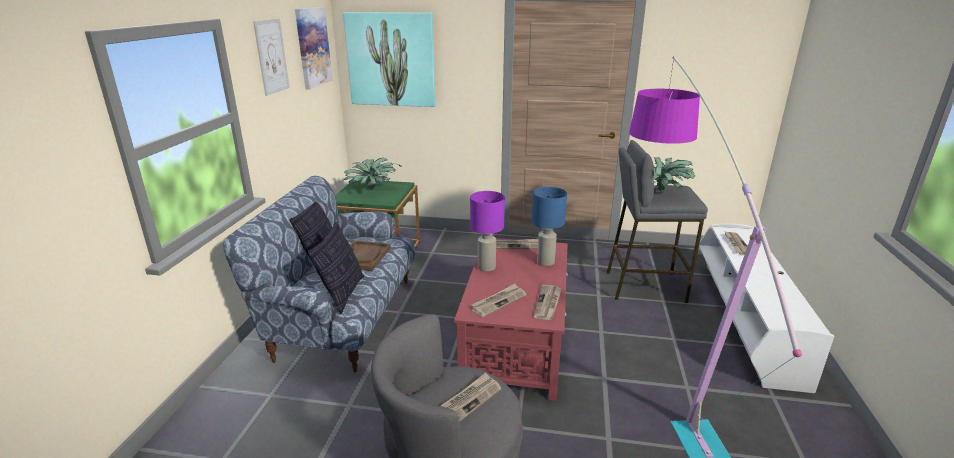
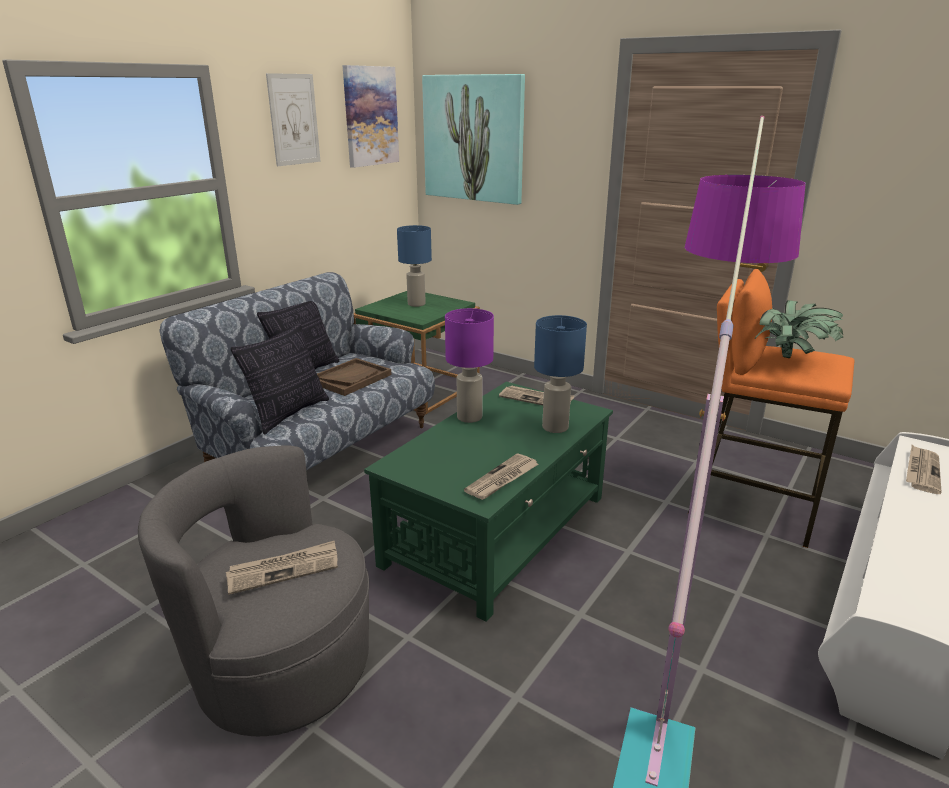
camera: 25 degrees right, 0 degrees up
(372, 190) = (416, 304): potted plant -> blue table lamp
(498, 301) = (440, 461): newspaper -> none
(516, 340) = (498, 529): red coffee table -> green coffee table
(644, 286) = (751, 506): grey stool -> orange stool

